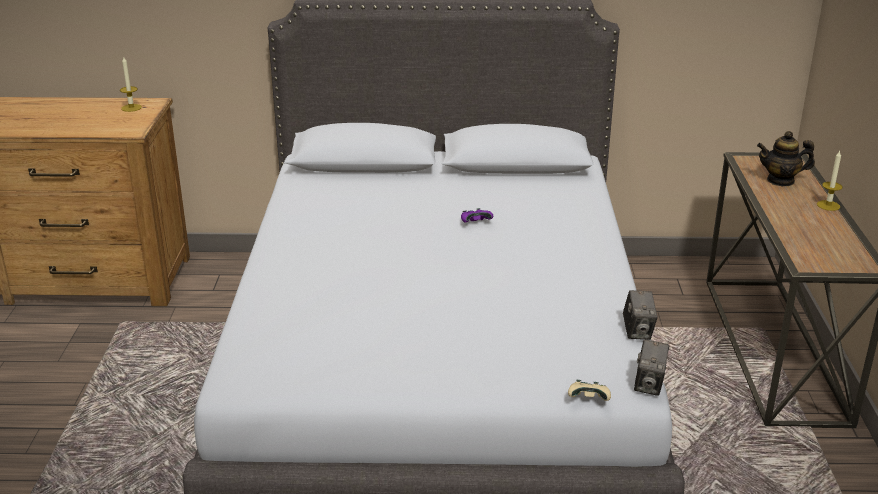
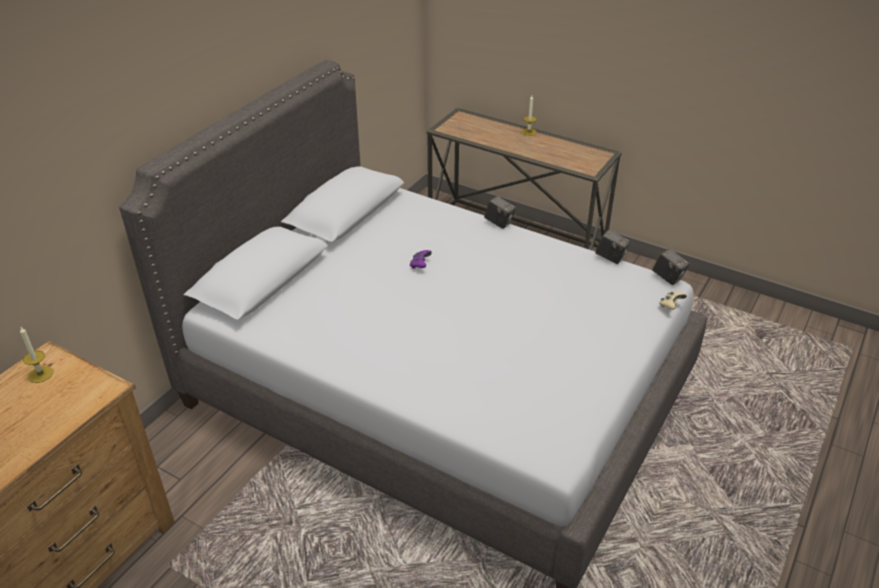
camera: 60 degrees left, 10 degrees up
(610, 243) = (499, 223): none -> camera
(781, 180) = (483, 131): teapot -> none

